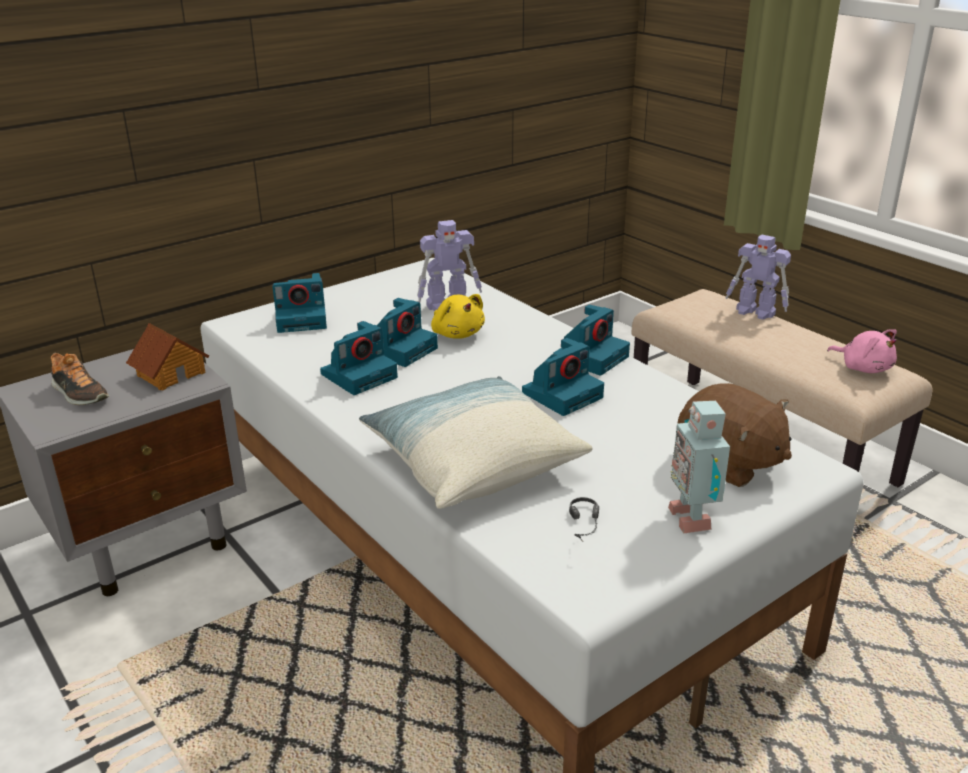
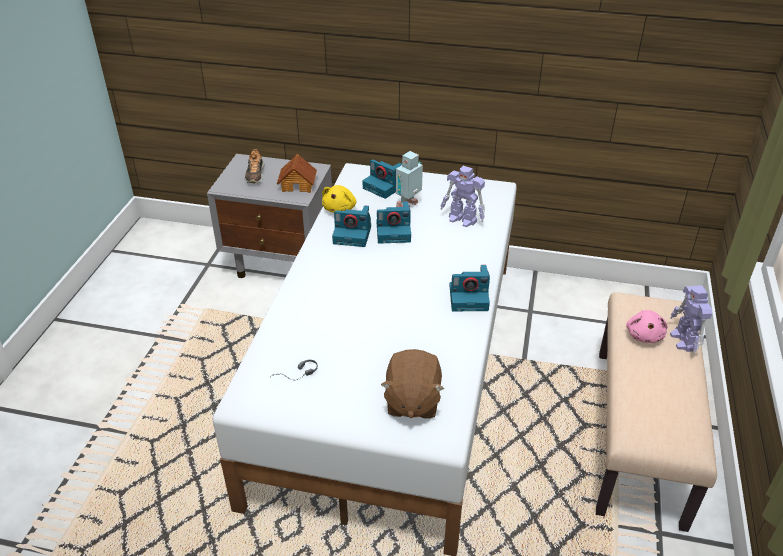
camera: 50 degrees right, 10 degrees up
(457, 333) = (434, 240): yellow plush toy -> yellow plush toy (340, 208)
(472, 463) = (314, 312): pillow -> none
(563, 394) = (414, 308): camera -> none
(692, 517) = (342, 409): toy robot -> toy robot (409, 205)
(863, 368) = (673, 425): pink plush toy -> pink plush toy (644, 335)

